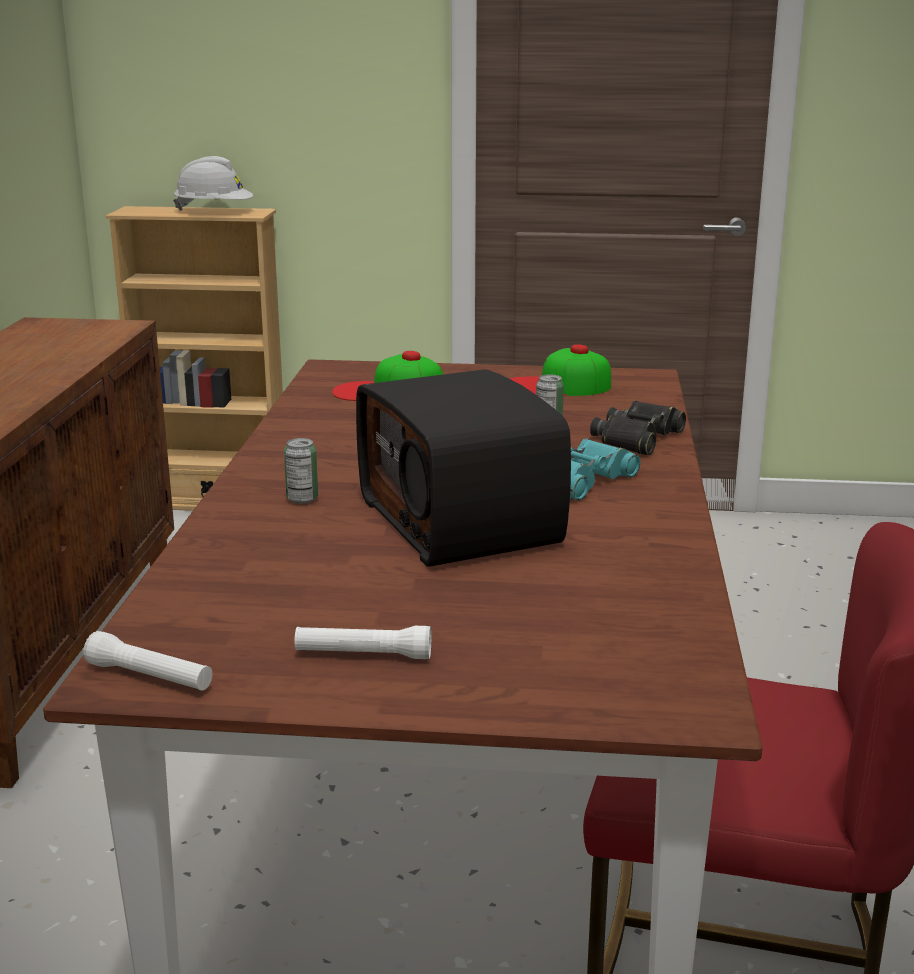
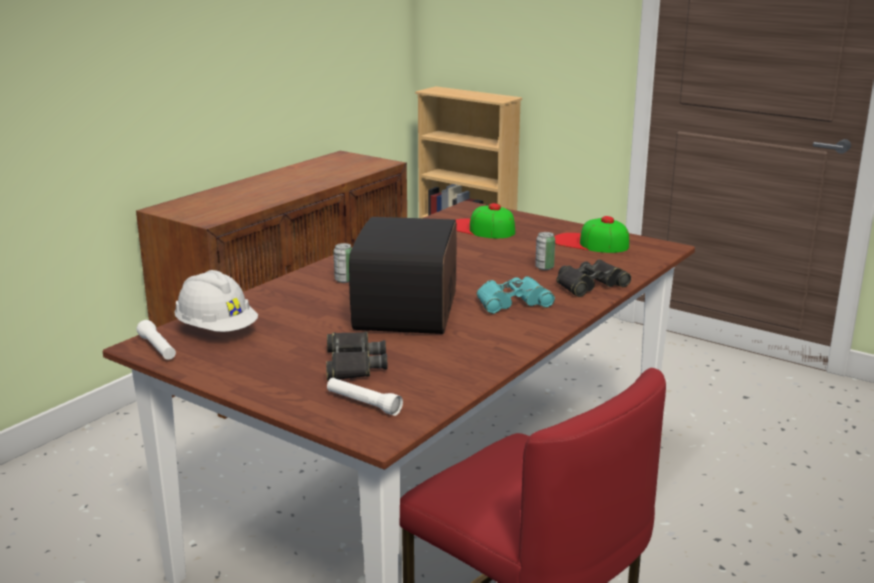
camera: 30 degrees right, 0 degrees up
(214, 211) = (480, 95): white hard hat -> white hard hat (217, 331)
(363, 655) = (260, 364): white flashlight -> white flashlight (363, 403)
(503, 617) = (353, 364): none -> black binoculars

